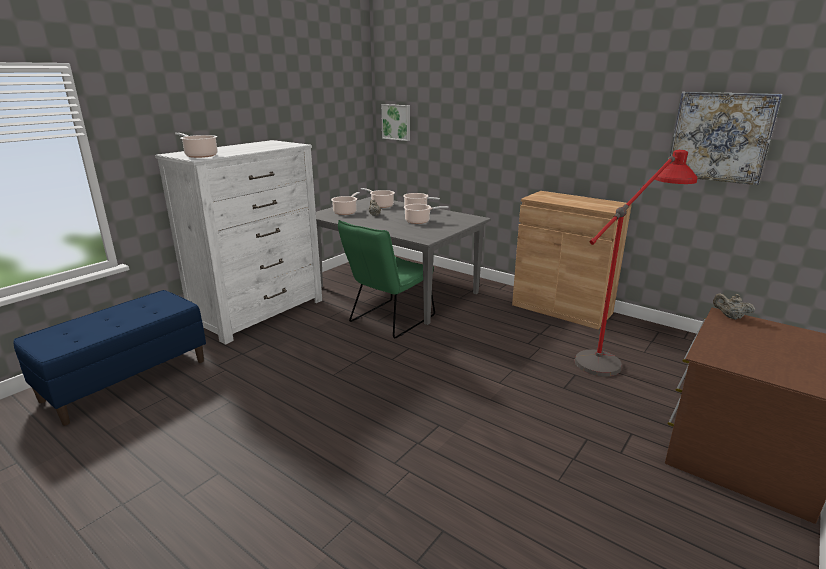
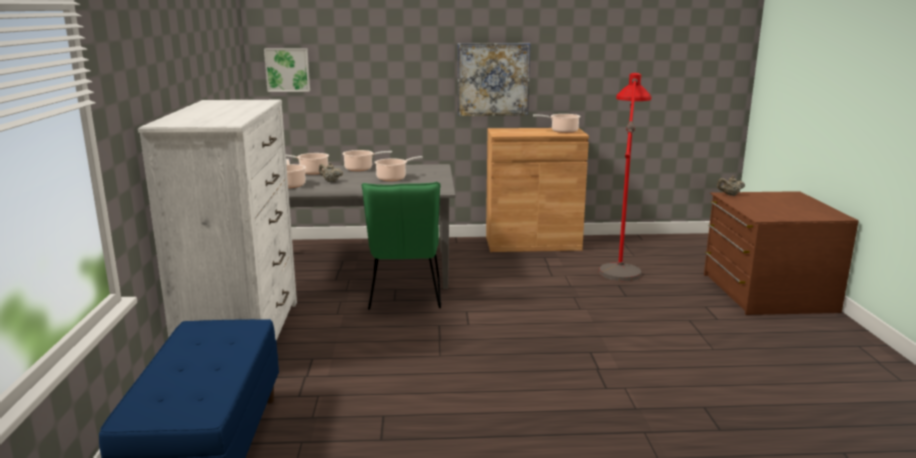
camera: 40 degrees left, 5 degrees down
(200, 155) = (213, 121): cooking pot -> cooking pot (562, 131)
(720, 137) = (642, 61): picture -> picture (493, 79)

